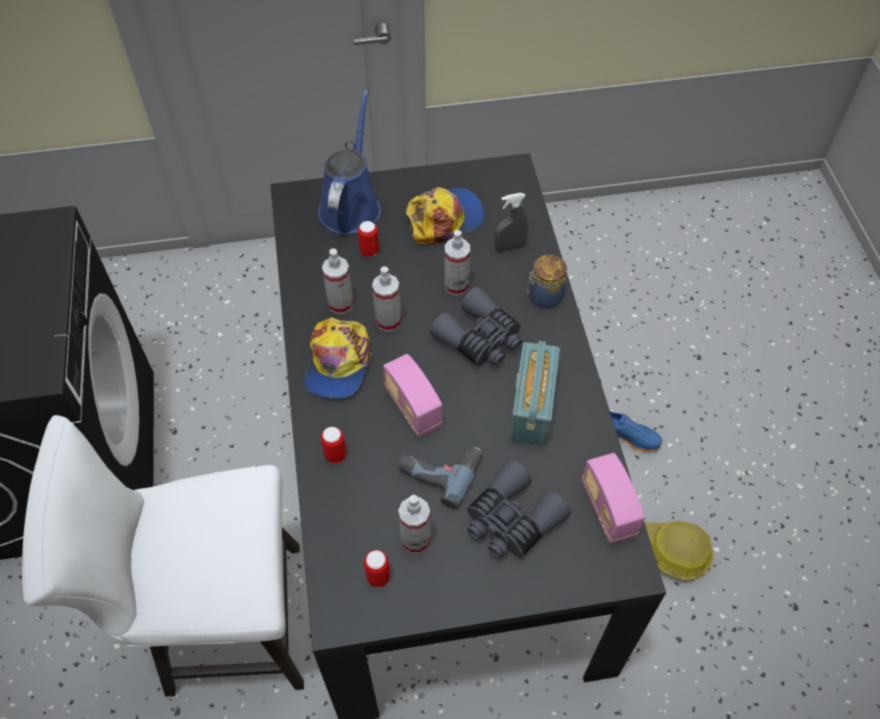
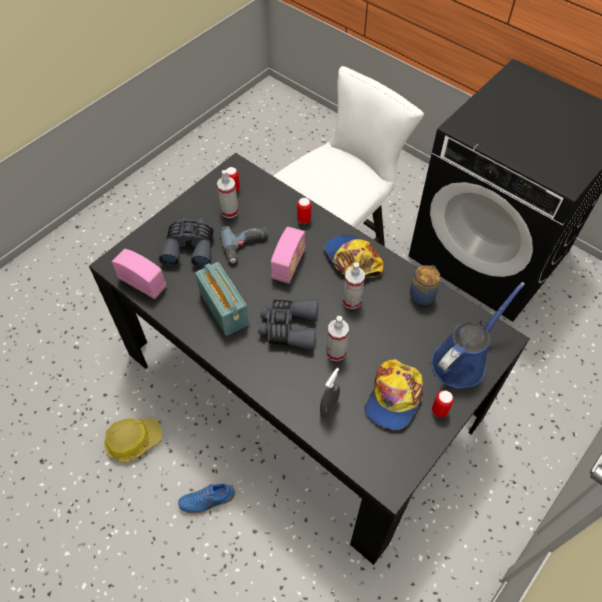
camera: 140 degrees right, 0 degrees up
(340, 304) = (389, 292): spray bottle -> none
(351, 205) = (462, 360): blue watering can -> blue watering can turned 105 degrees counterclockwise
(369, 251) = (412, 336): can -> can (439, 410)
(413, 408) = (288, 265): radio -> radio turned 90 degrees clockwise
(543, 297) = (274, 385): jar -> jar (422, 294)

